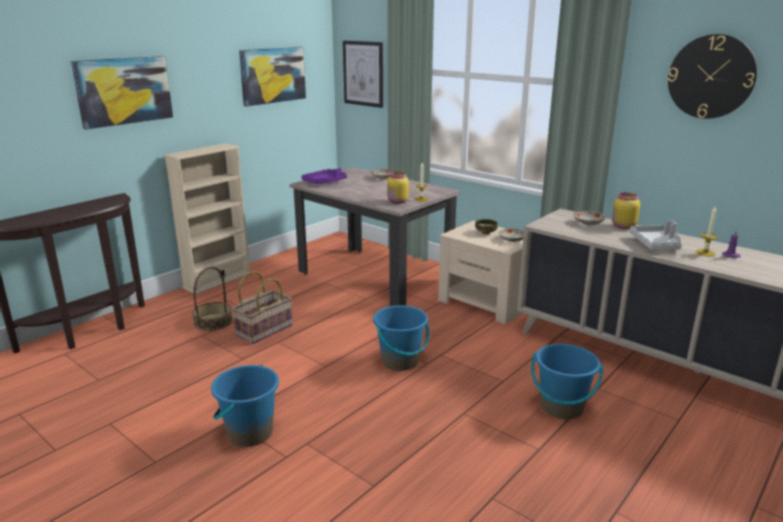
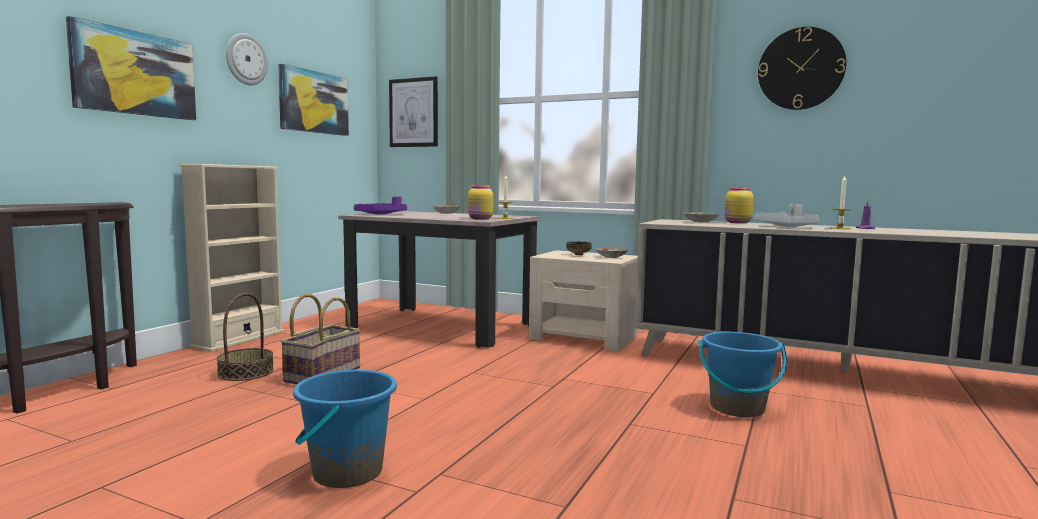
camera: 15 degrees left, 15 degrees down
(210, 54) = (246, 59): none -> wall clock
(400, 361) = (518, 387): blue bucket -> none

